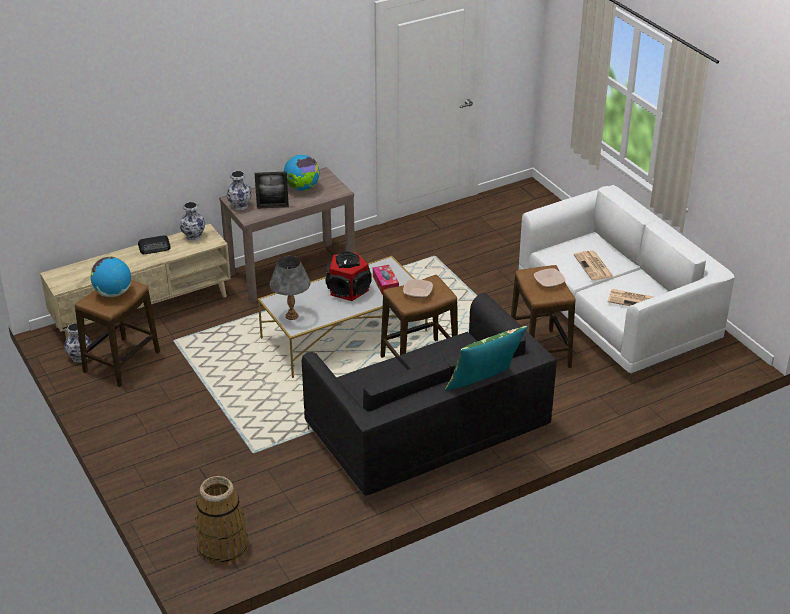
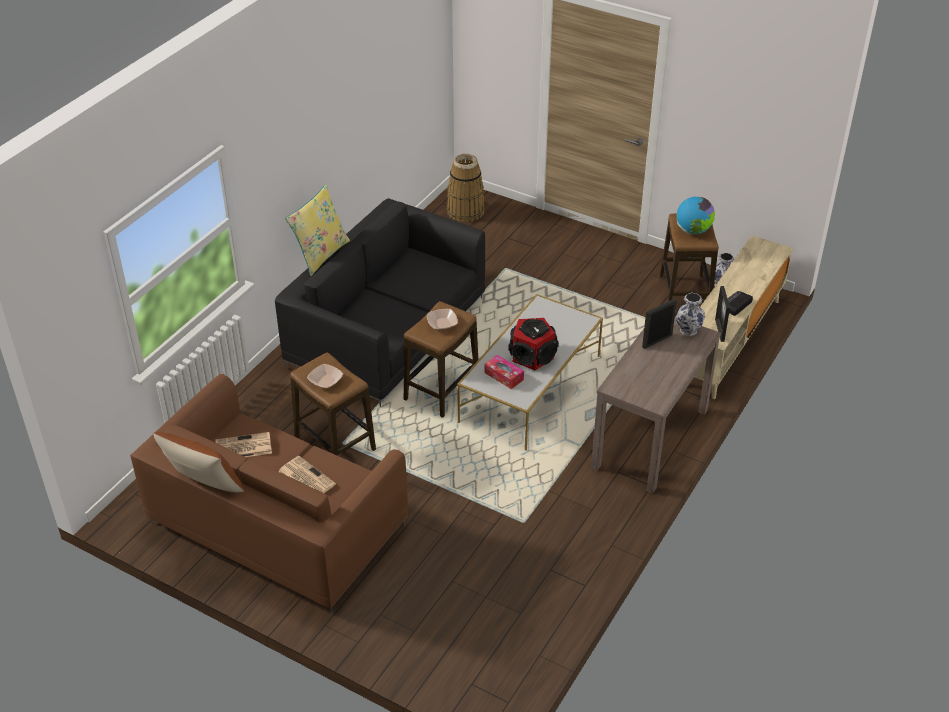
camera: 150 degrees right, 5 degrees up
(193, 236) = (719, 330): vase -> picture frame
(292, 315) = (555, 313): grey table lamp -> none
(302, 188) = (655, 375): globe -> none
(484, 385) = (321, 254): green pillow -> yellow pillow
(617, 313) = (276, 524): white sofa -> brown sofa
(681, 236) = (205, 486): none -> brown pillow

